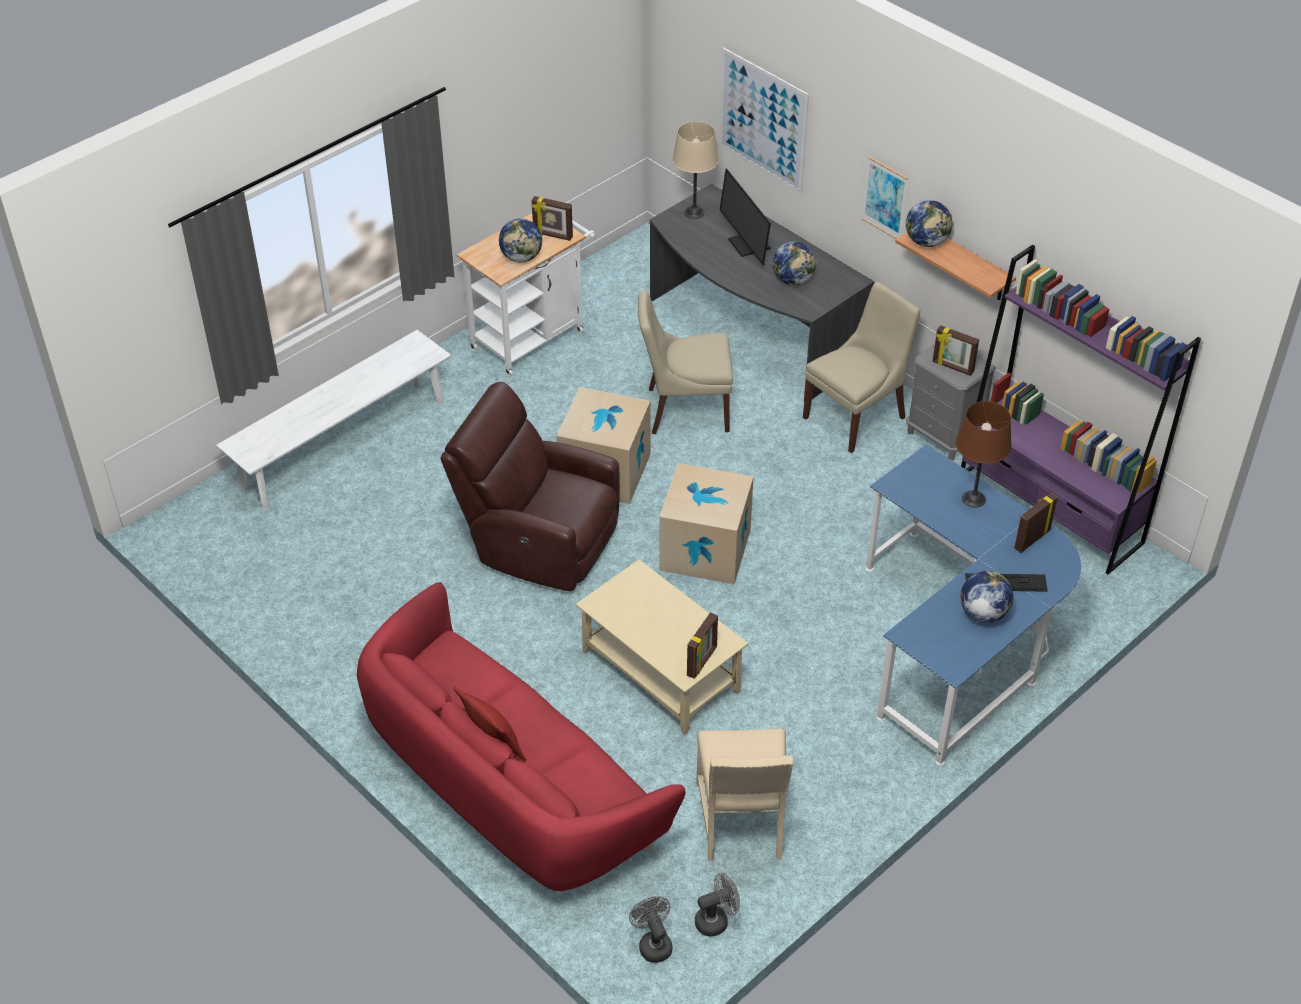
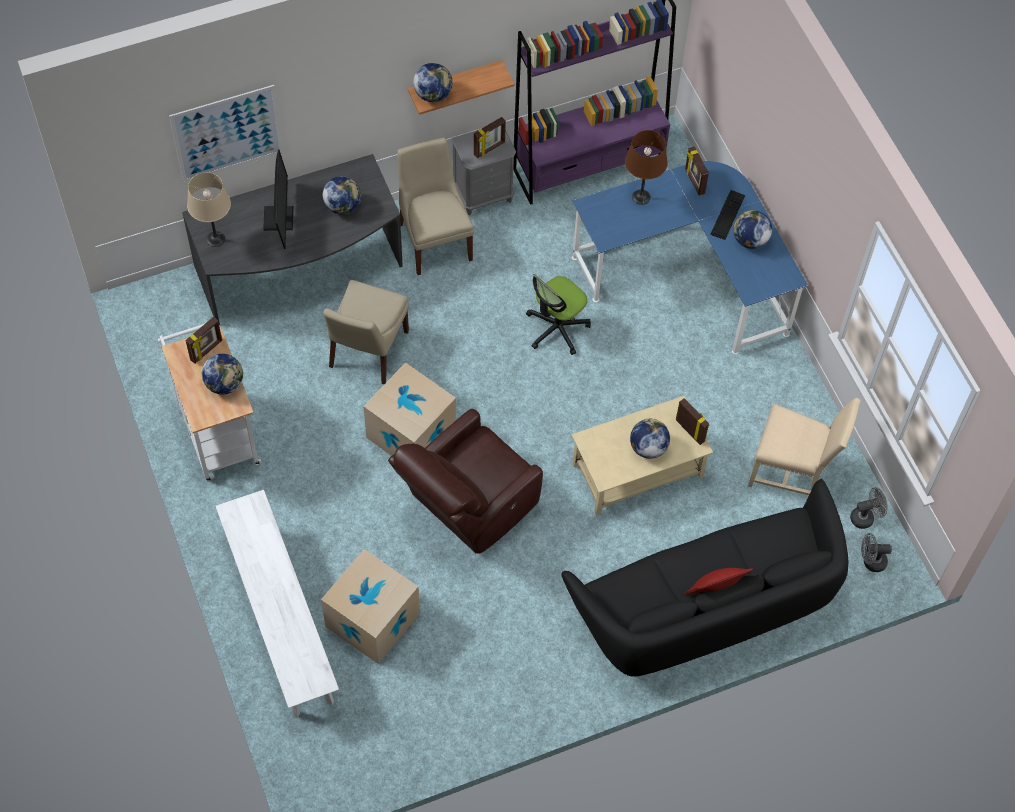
camera: 70 degrees left, 15 degrees up
(510, 787) = (706, 607): red sofa -> black sofa
(657, 629) = (648, 448): none -> globe
(705, 550) = (529, 396): cardboard box -> cardboard box (372, 620)
(716, 920) = (865, 517): grey fan -> grey fan turned 75 degrees clockwise
(748, 244) = (279, 218): monitor -> monitor turned 90 degrees counterclockwise
(807, 547) = (556, 329): none -> office chair
(885, 198) = (368, 97): picture -> none

